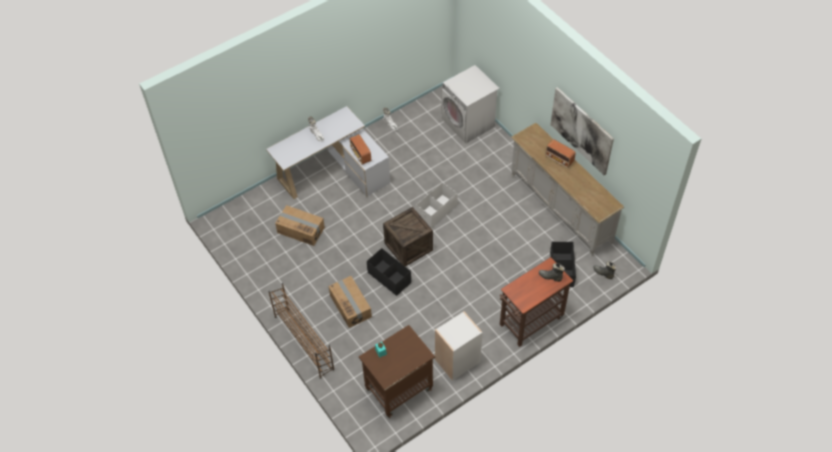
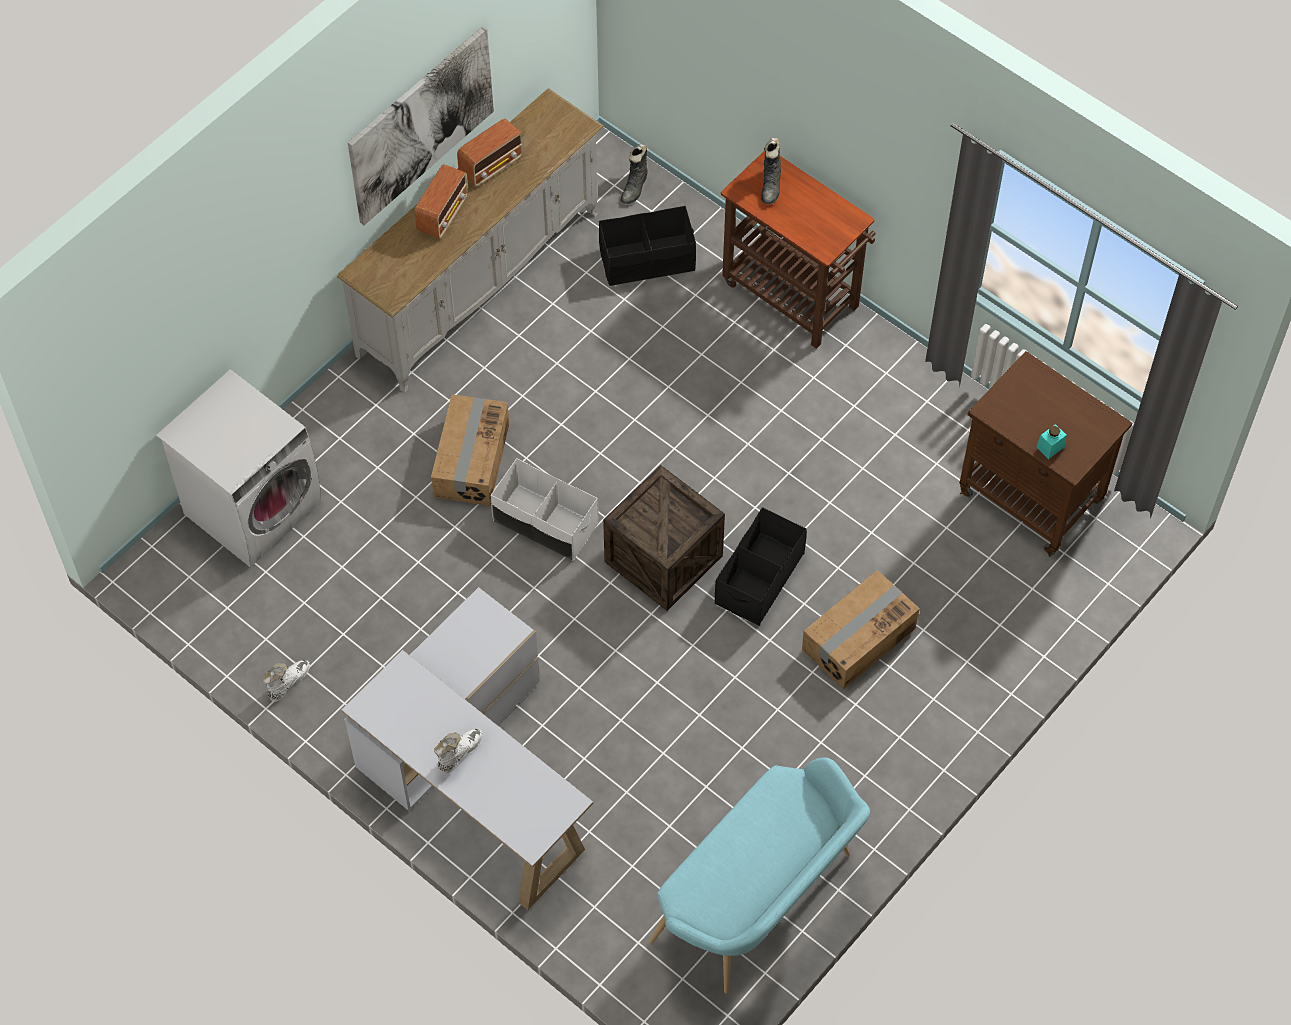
camera: 105 degrees left, 5 degrees up
(252, 248) = (760, 901): none -> turquoise bench
(301, 230) = (675, 804): cardboard box -> cardboard box (471, 460)
(304, 342) = (981, 709): brown shoe rack -> none
(361, 155) = (488, 649): radio -> radio (492, 165)
(457, 361) = (928, 407): white bookcase -> none

